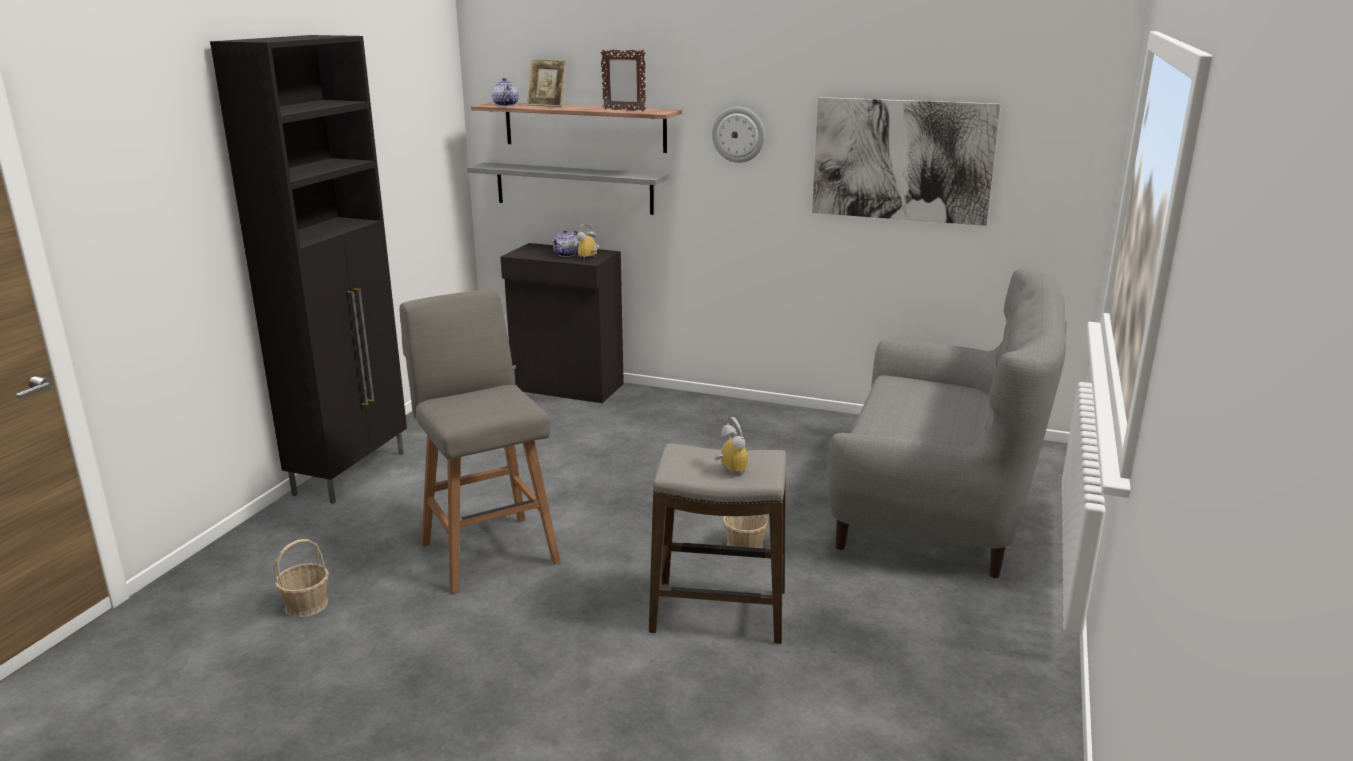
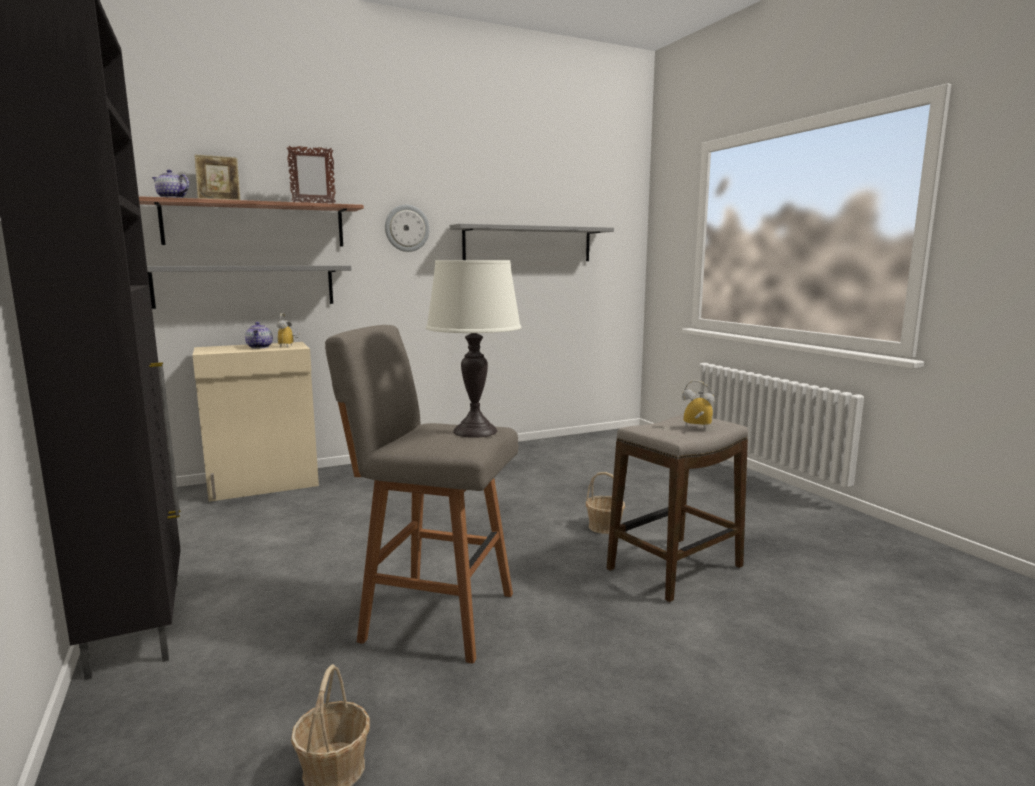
camera: 45 degrees left, 10 degrees down
(499, 407) = (475, 431): none -> white table lamp
(567, 387) = (264, 485): black cabinet -> beige cabinet
(902, 160) = (528, 244): picture -> grey shelf
(937, 505) = (647, 469): grey sofa -> none

